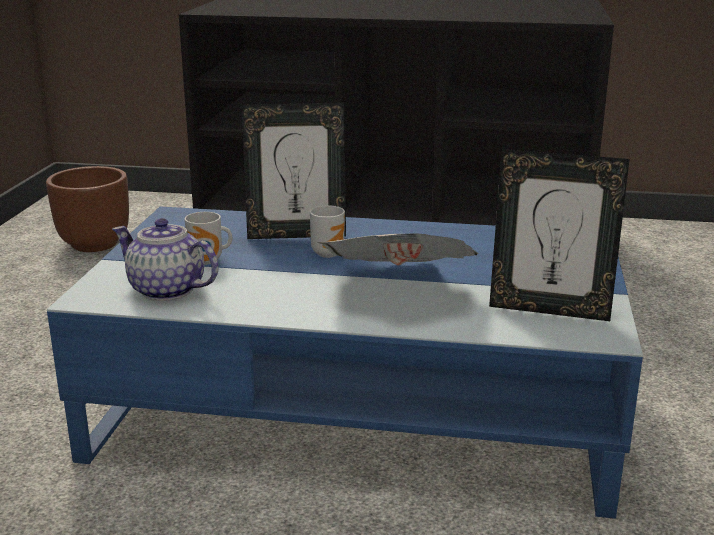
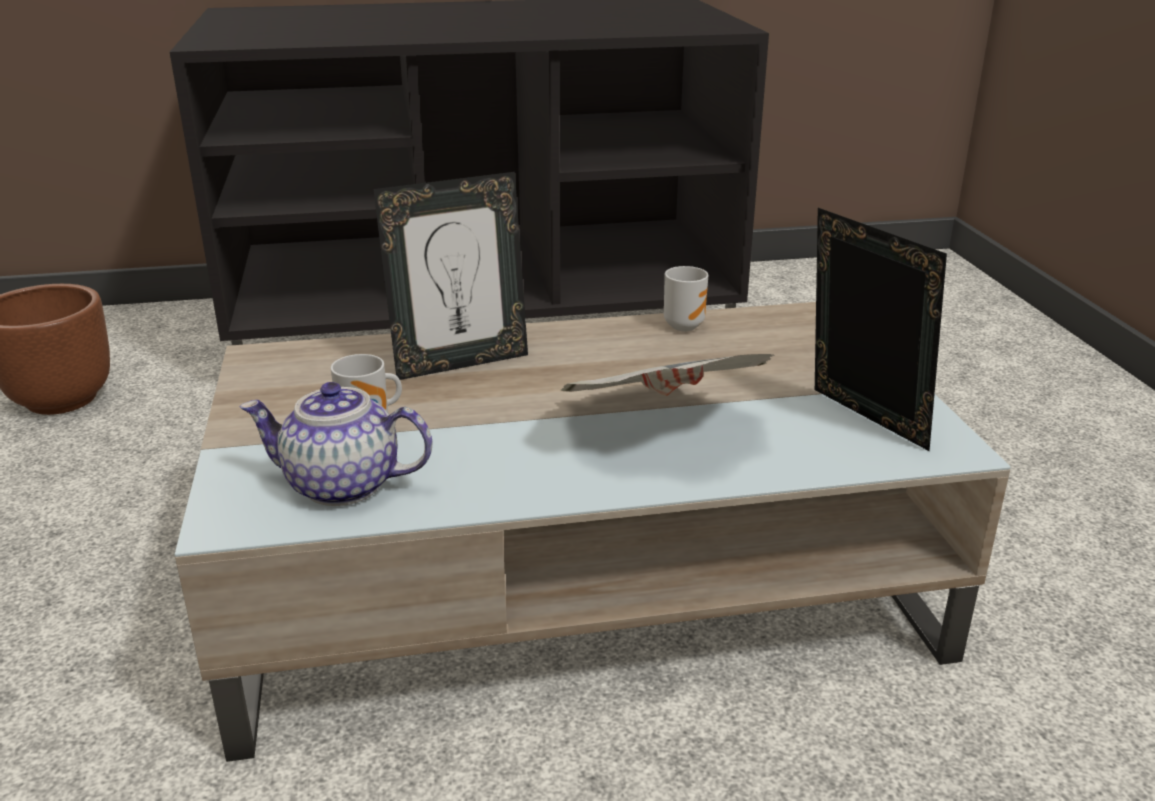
camera: 20 degrees left, 5 degrees up
(329, 253) = (526, 384): mug -> mug (683, 325)
(357, 409) = (577, 582): blue coffee table -> beige coffee table
(549, 309) = (860, 422): picture frame -> picture frame turned 120 degrees counterclockwise

